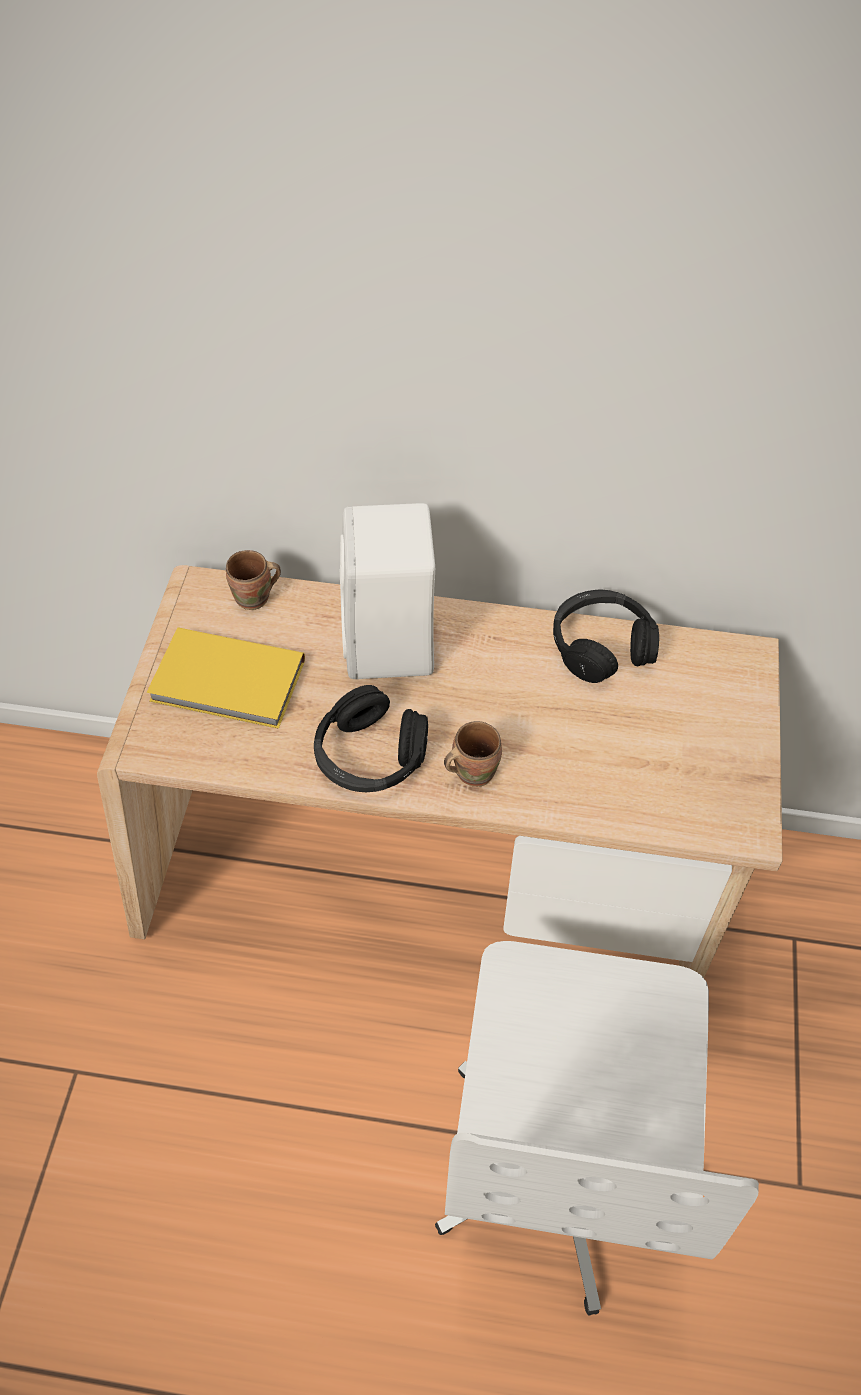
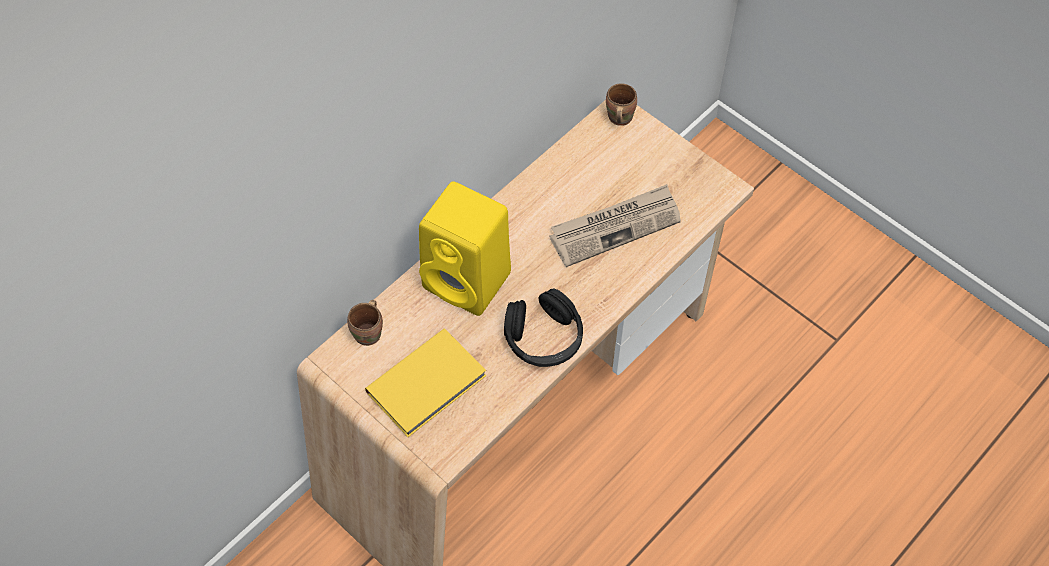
camera: 55 degrees left, 5 degrees up
(390, 646) = (470, 281): white speaker -> yellow speaker
(471, 770) = (593, 292): brown mug -> brown mug (618, 118)
(562, 1164) = (750, 448): white office chair -> none
(583, 742) = (615, 227): none -> newspaper
(601, 645) = (555, 175): black headphones -> none

